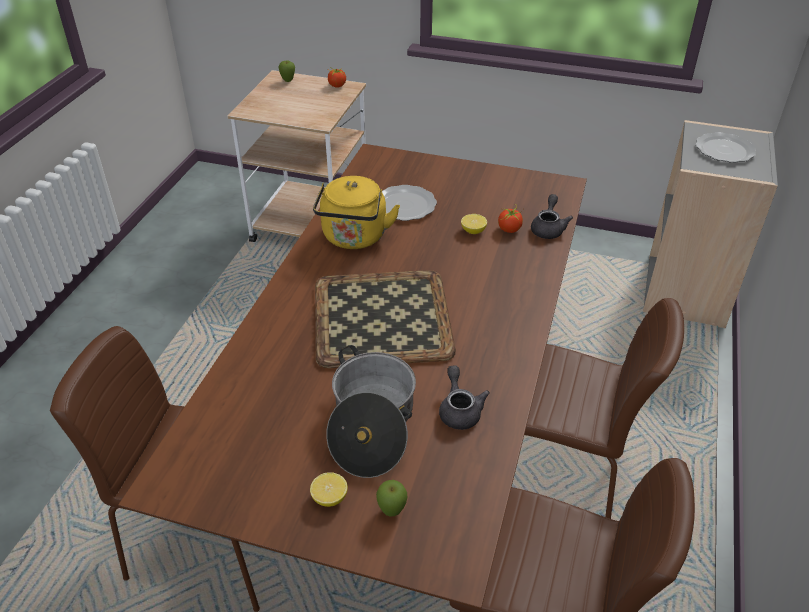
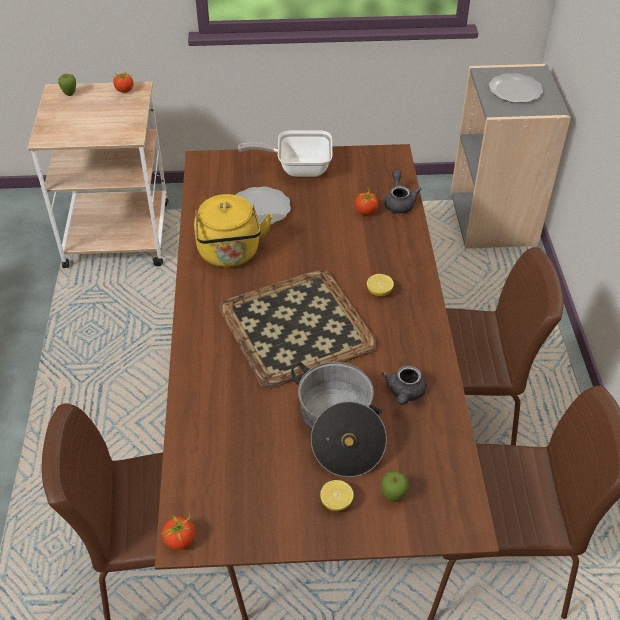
camera: 20 degrees left, 5 degrees up
(157, 486) = (180, 540): none -> tomato
(459, 410) = (404, 393): grey teapot -> grey teapot turned 135 degrees counterclockwise
(461, 178) = (297, 168): none -> frying pan
(473, 231) = (335, 220): lemon -> lemon (379, 292)

